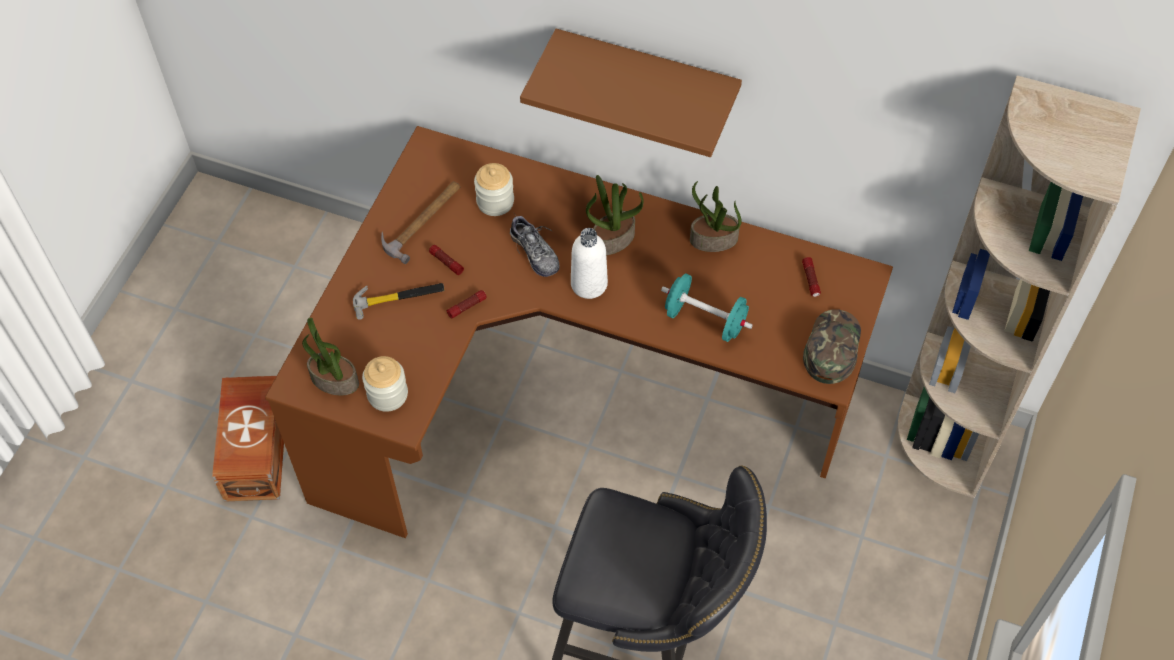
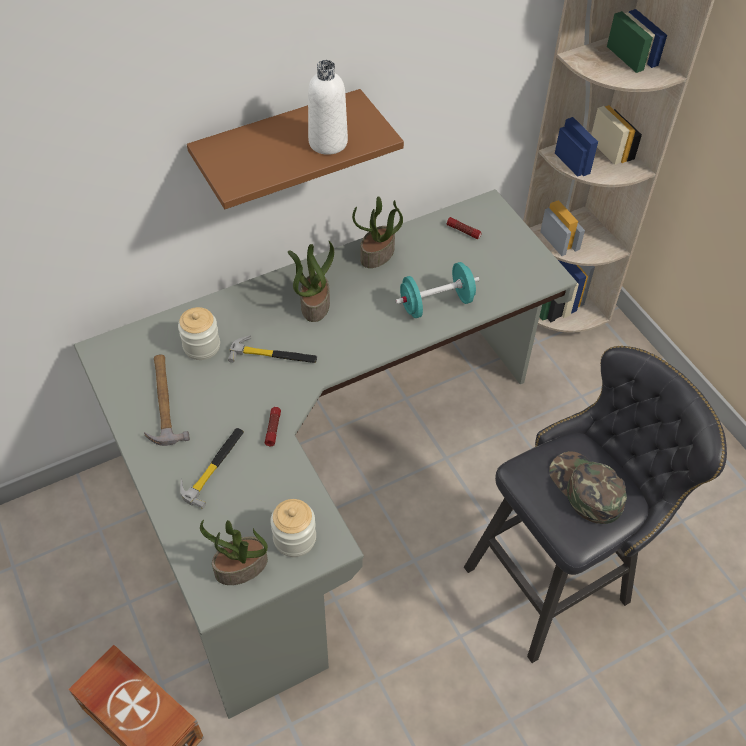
camera: 50 degrees left, 5 degrees down
(446, 262) = (218, 413): flashlight -> none
(534, 253) = (273, 355): shoe -> hammer
(567, 398) = (322, 475): brown desk -> grey desk
(589, 284) = (336, 344): white bottle -> white bottle (328, 142)
(831, 347) = (526, 258): green cap -> green cap (585, 489)

